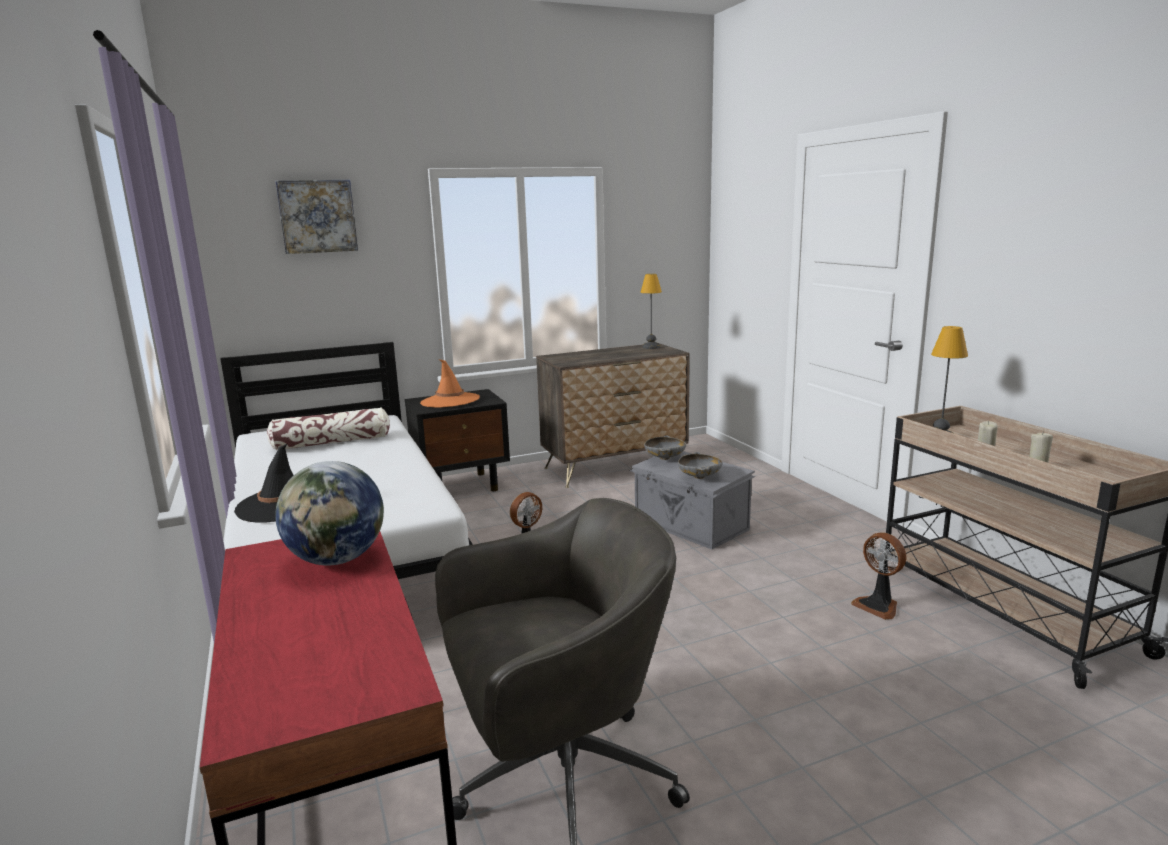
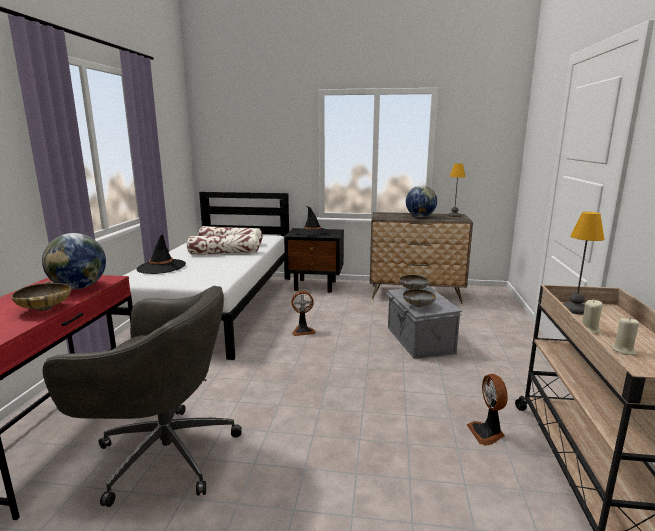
camera: 30 degrees right, 0 degrees up
(317, 216) = (254, 117): picture -> none
(351, 459) = (224, 253): none -> pillow
(365, 604) = (45, 309): none -> beige bowl
(450, 401) = (312, 232): orange hat -> black hat
(614, 354) = (420, 216): none -> globe

